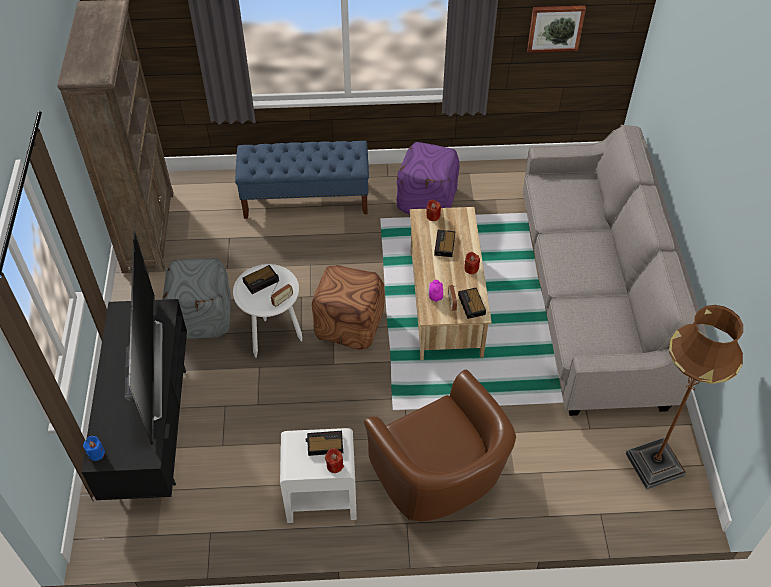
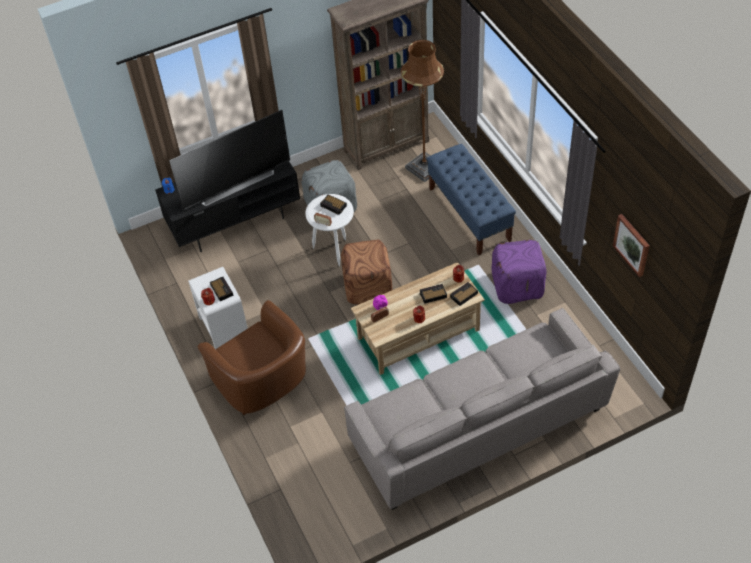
camera: 70 degrees right, 0 degrees up
(439, 481) = (264, 385): brown armchair -> brown armchair turned 75 degrees counterclockwise
(472, 305) = (384, 331): alarm clock -> alarm clock (463, 295)
(654, 464) = (338, 513): brown floor lamp -> brown floor lamp (424, 168)

